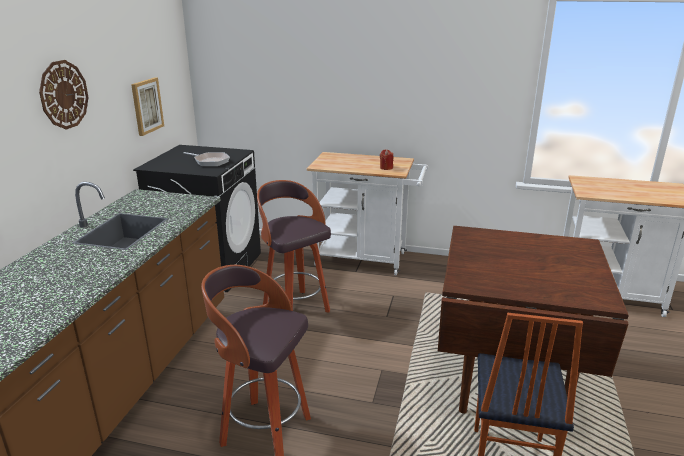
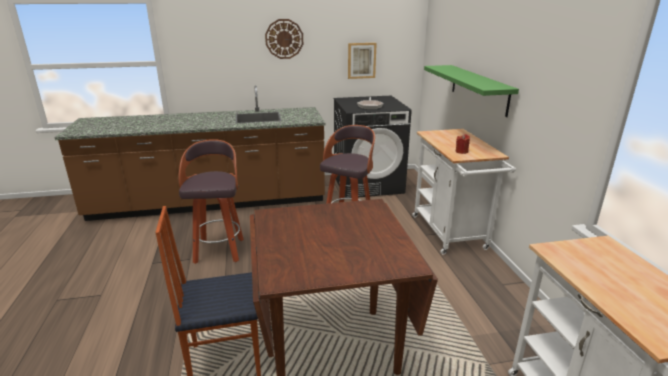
camera: 65 degrees right, 0 degrees up
(340, 105) = (479, 89): none -> green shelf

